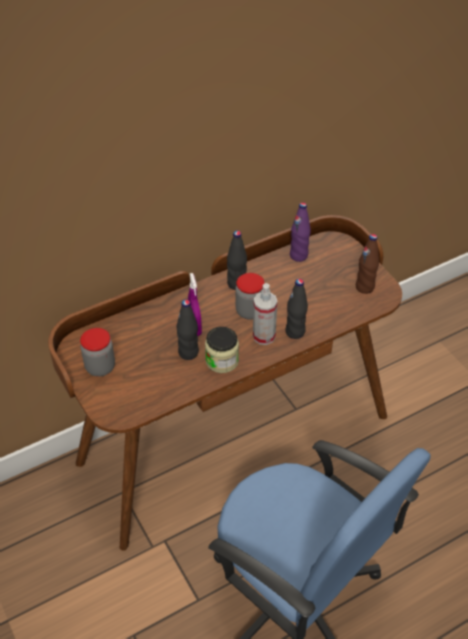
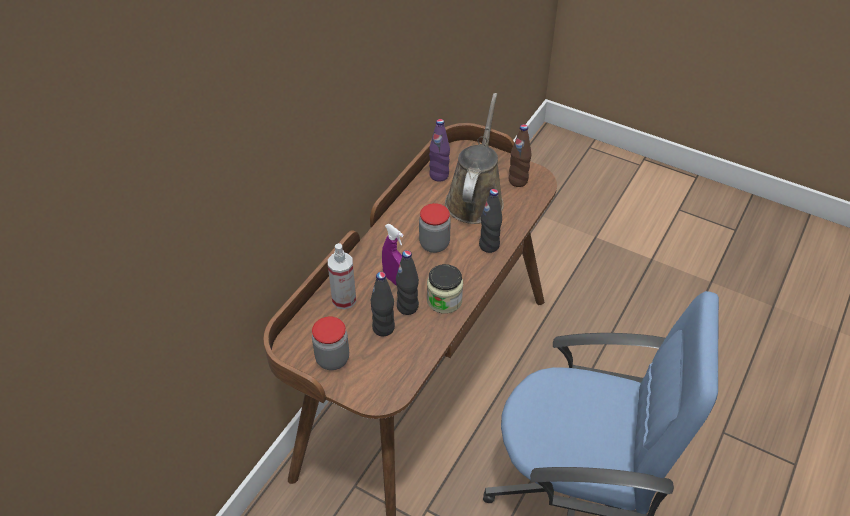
camera: 30 degrees left, 0 degrees up
(236, 284) = (402, 224): black bottle -> black bottle (383, 328)
(264, 336) = (464, 261): spray bottle -> spray bottle (344, 300)
(315, 287) = (475, 198): none -> brown watering can

